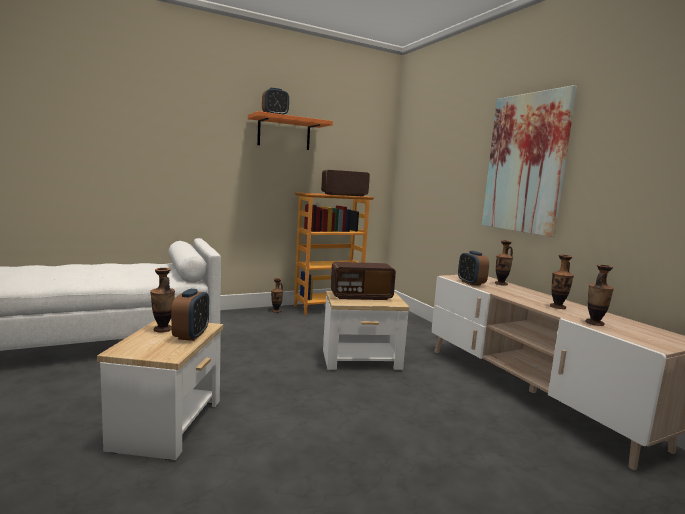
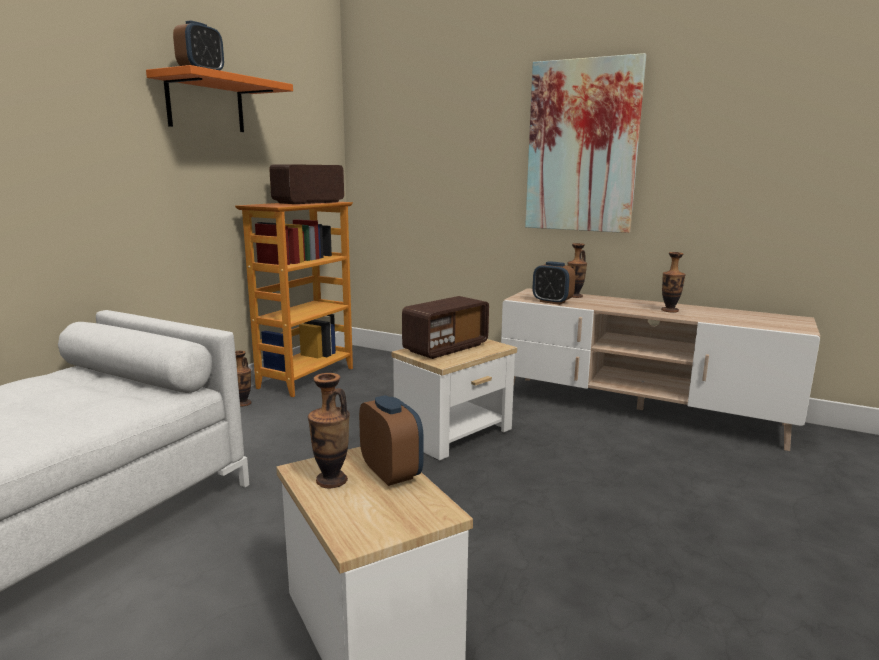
camera: 35 degrees left, 5 degrees up
(594, 323) = (726, 320): vase -> none

